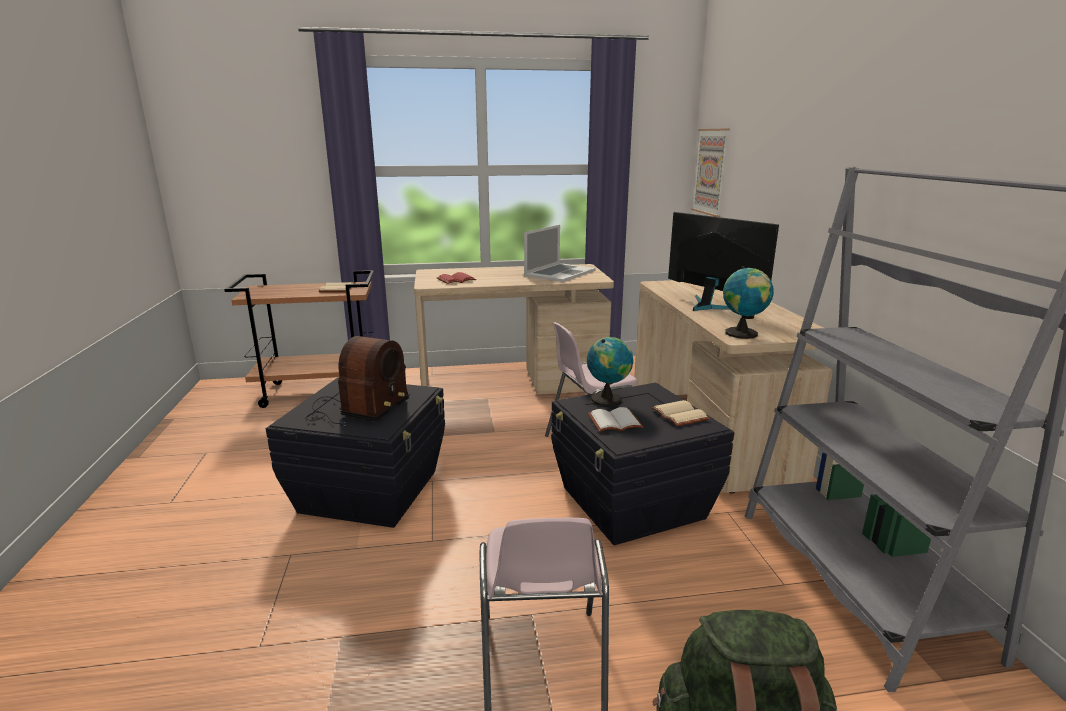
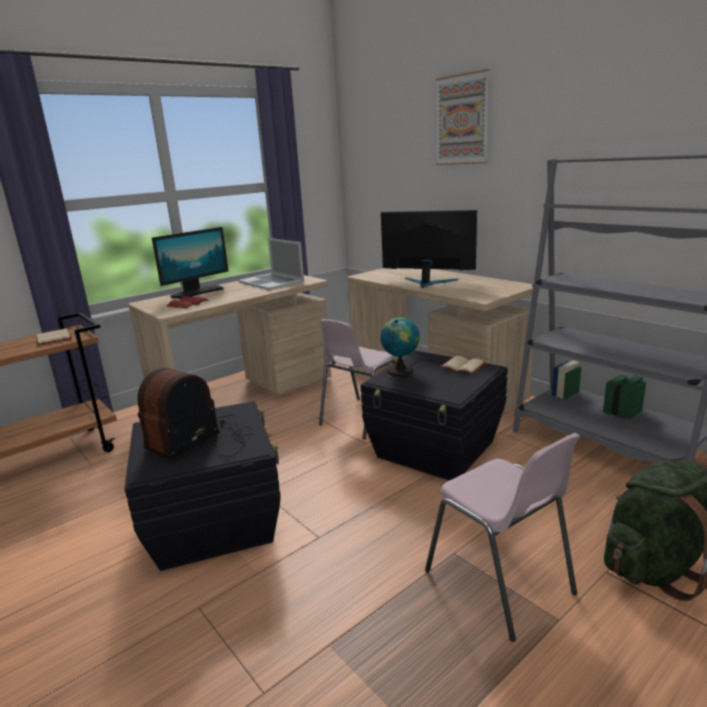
camera: 30 degrees left, 0 degrees up
(357, 409) = (202, 441): radio -> radio turned 135 degrees counterclockwise
(482, 270) = (197, 292): none -> monitor
(559, 273) = (271, 282): laptop -> laptop turned 135 degrees clockwise
(614, 422) = (428, 384): white book -> none
(711, 172) = (365, 180): picture -> picture (462, 120)
(743, 334) = (480, 295): globe -> none

